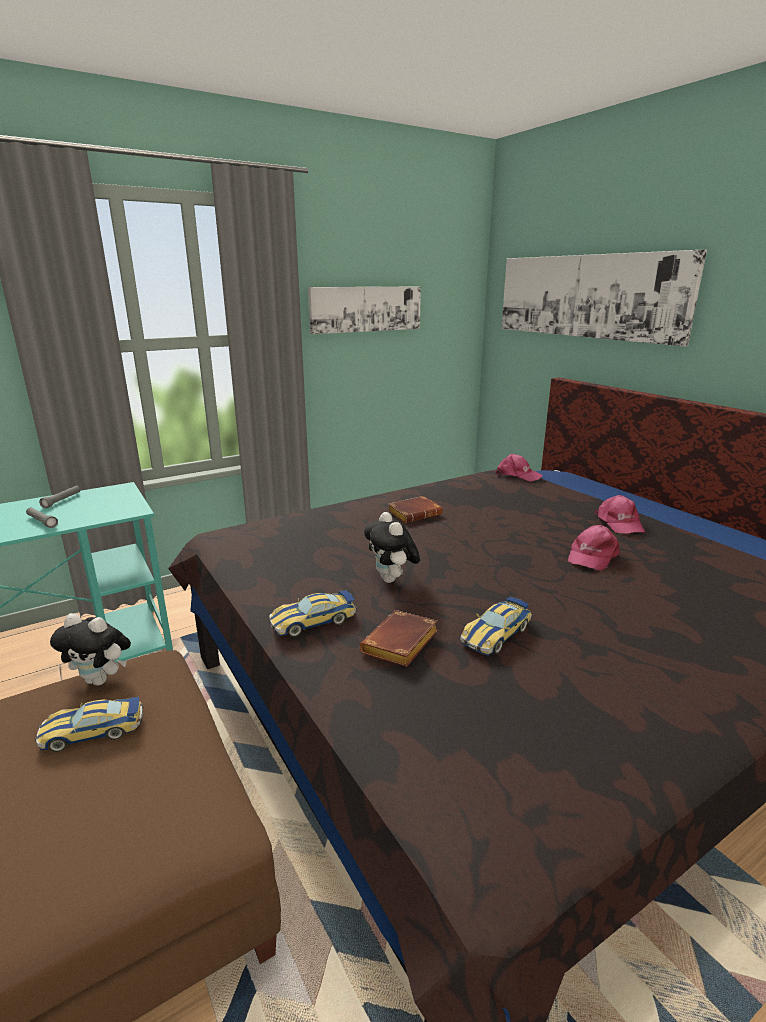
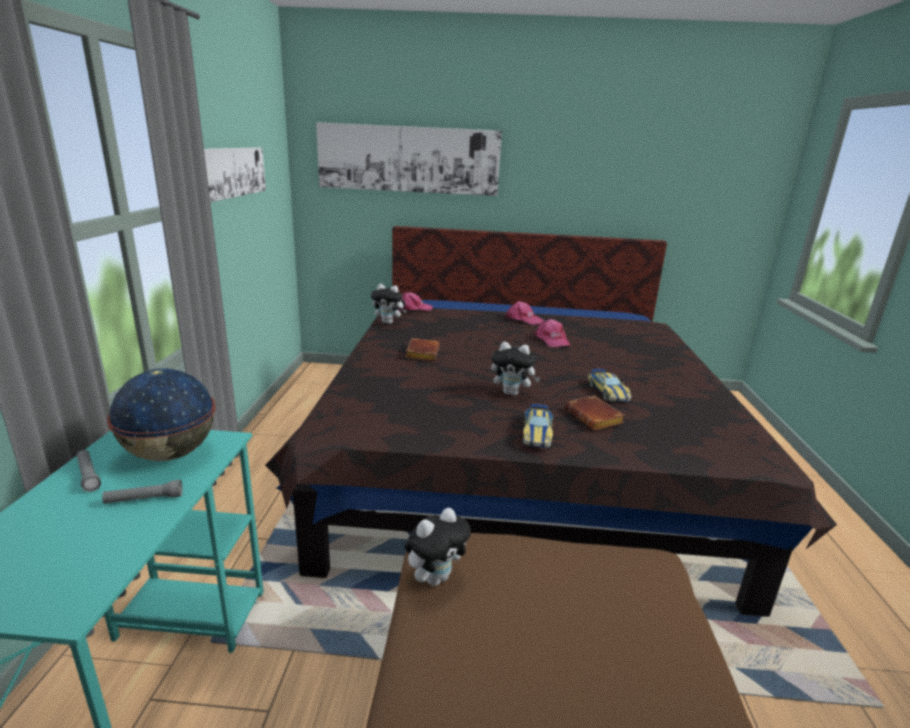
camera: 55 degrees left, 0 degrees up
(93, 731) = (516, 594): toy car -> none
(103, 506) = (171, 454): none -> globe
(464, 480) = (389, 322): none -> plush toy

